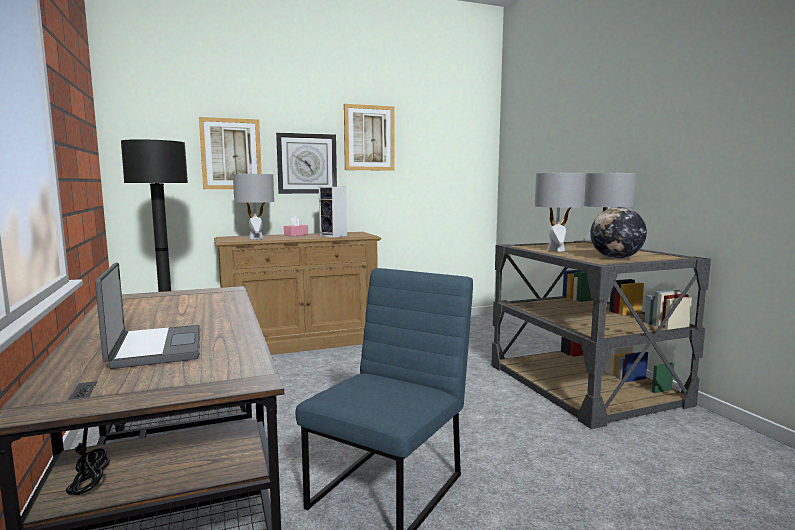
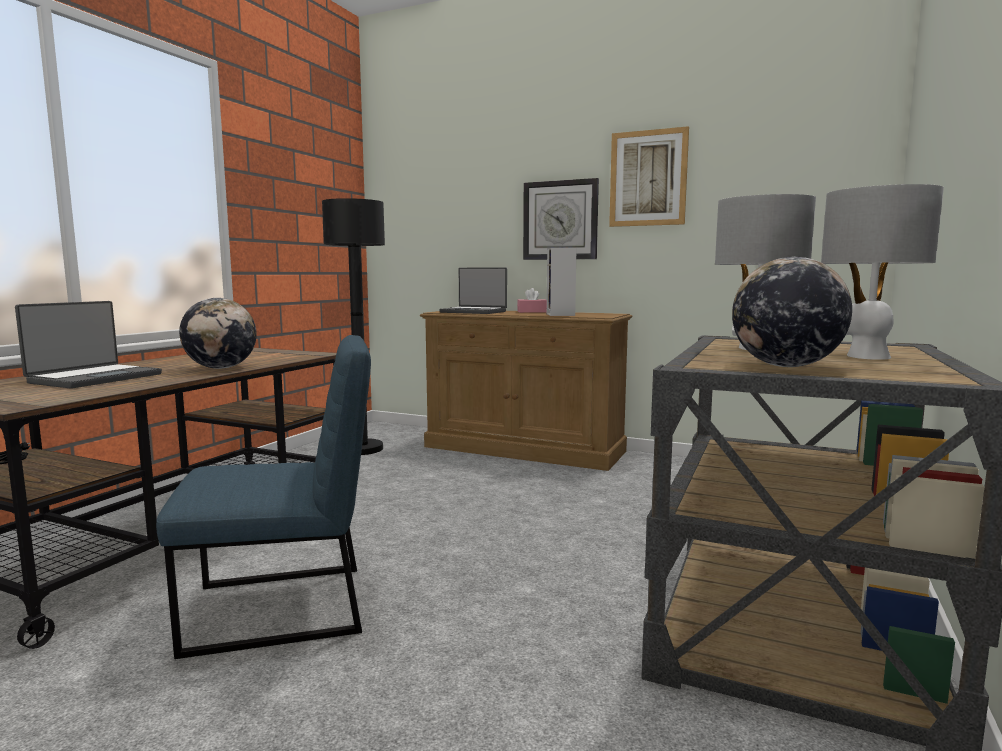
camera: 45 degrees right, 0 degrees up
(219, 315) = (221, 368): none -> globe
(231, 154) = (476, 213): picture -> none
(256, 238) = (474, 312): grey table lamp -> laptop

